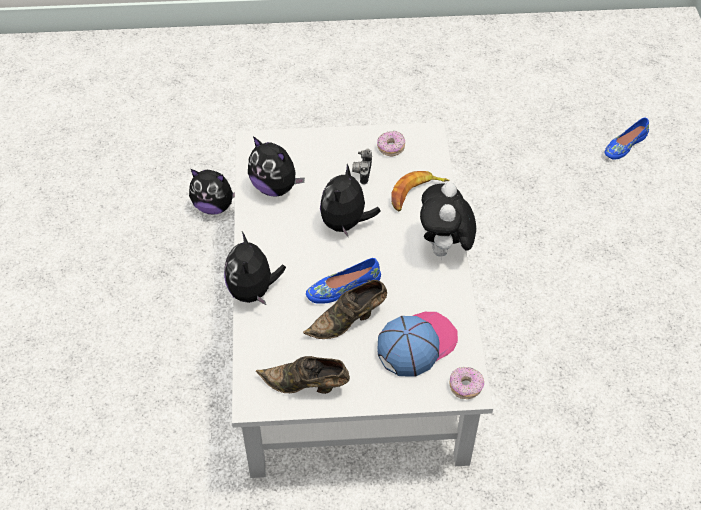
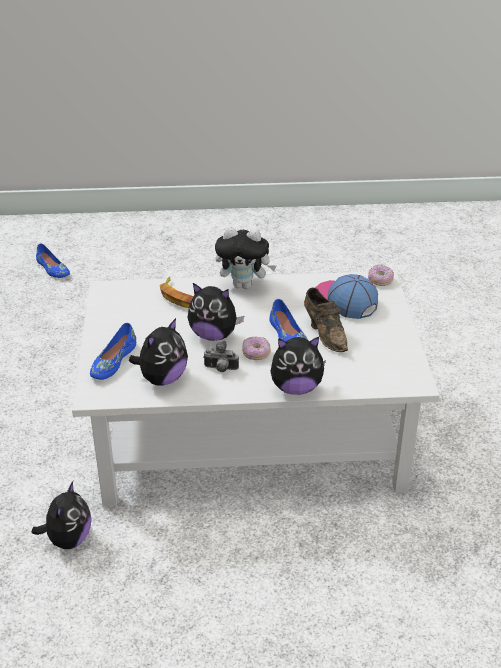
camera: 90 degrees left, 15 degrees down
(304, 150) = (112, 361): none -> blue shoe
(306, 386) = (394, 355): brown shoe -> none
(362, 172) = (149, 326): camera -> camera (220, 369)
(390, 148) = (119, 309): donut -> donut (256, 354)

